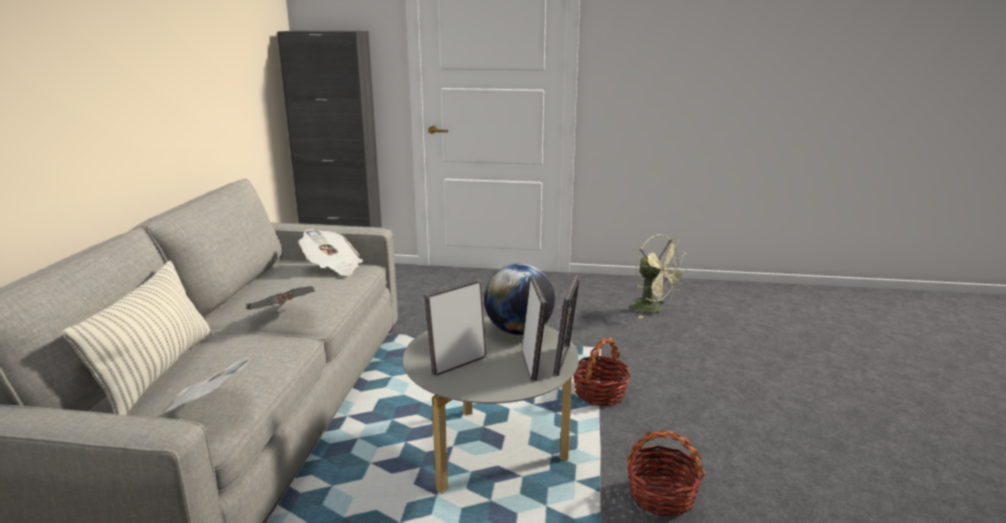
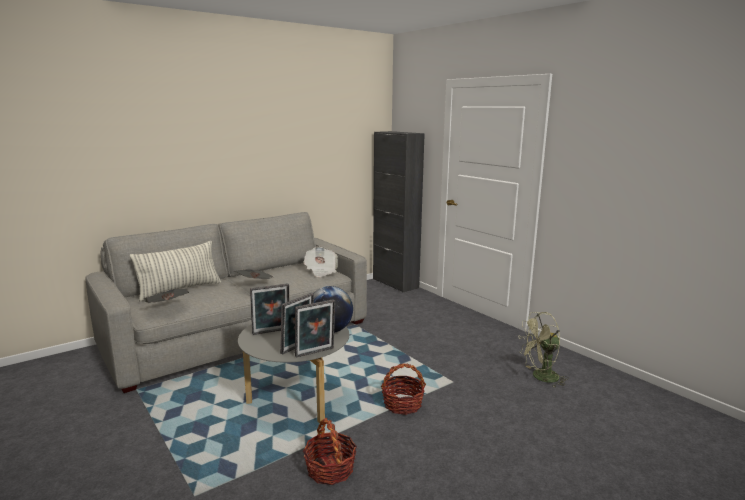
camera: 45 degrees right, 5 degrees down
(457, 364) = (271, 332): picture frame -> picture frame turned 150 degrees clockwise
(653, 310) = (540, 377): green fan -> green fan turned 75 degrees clockwise

